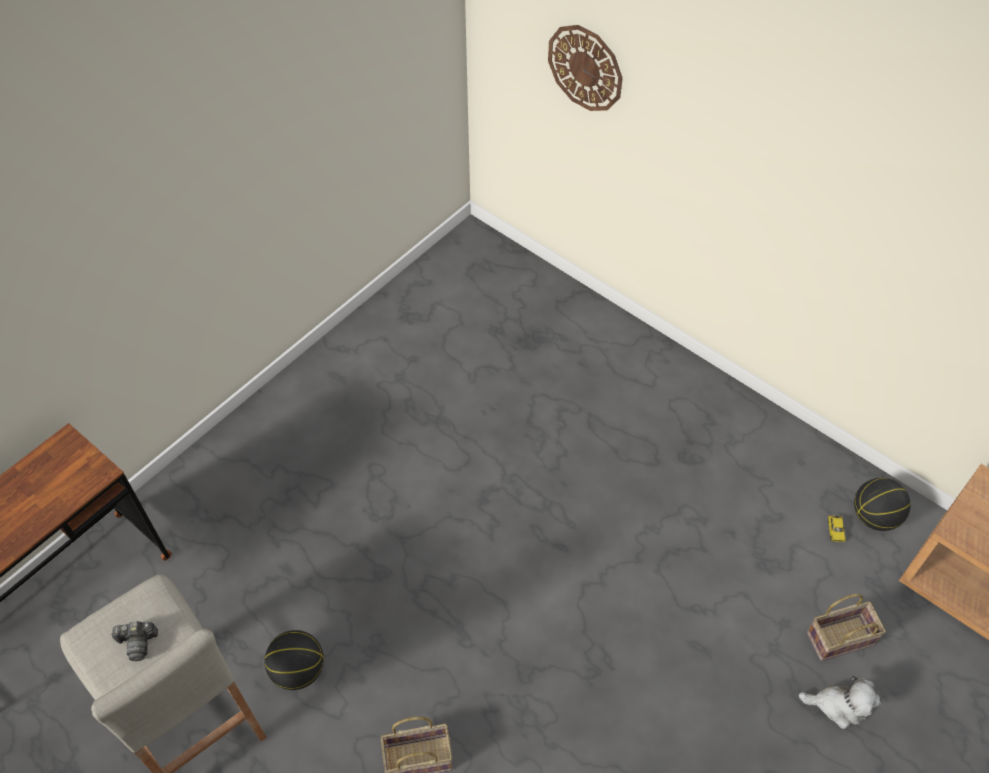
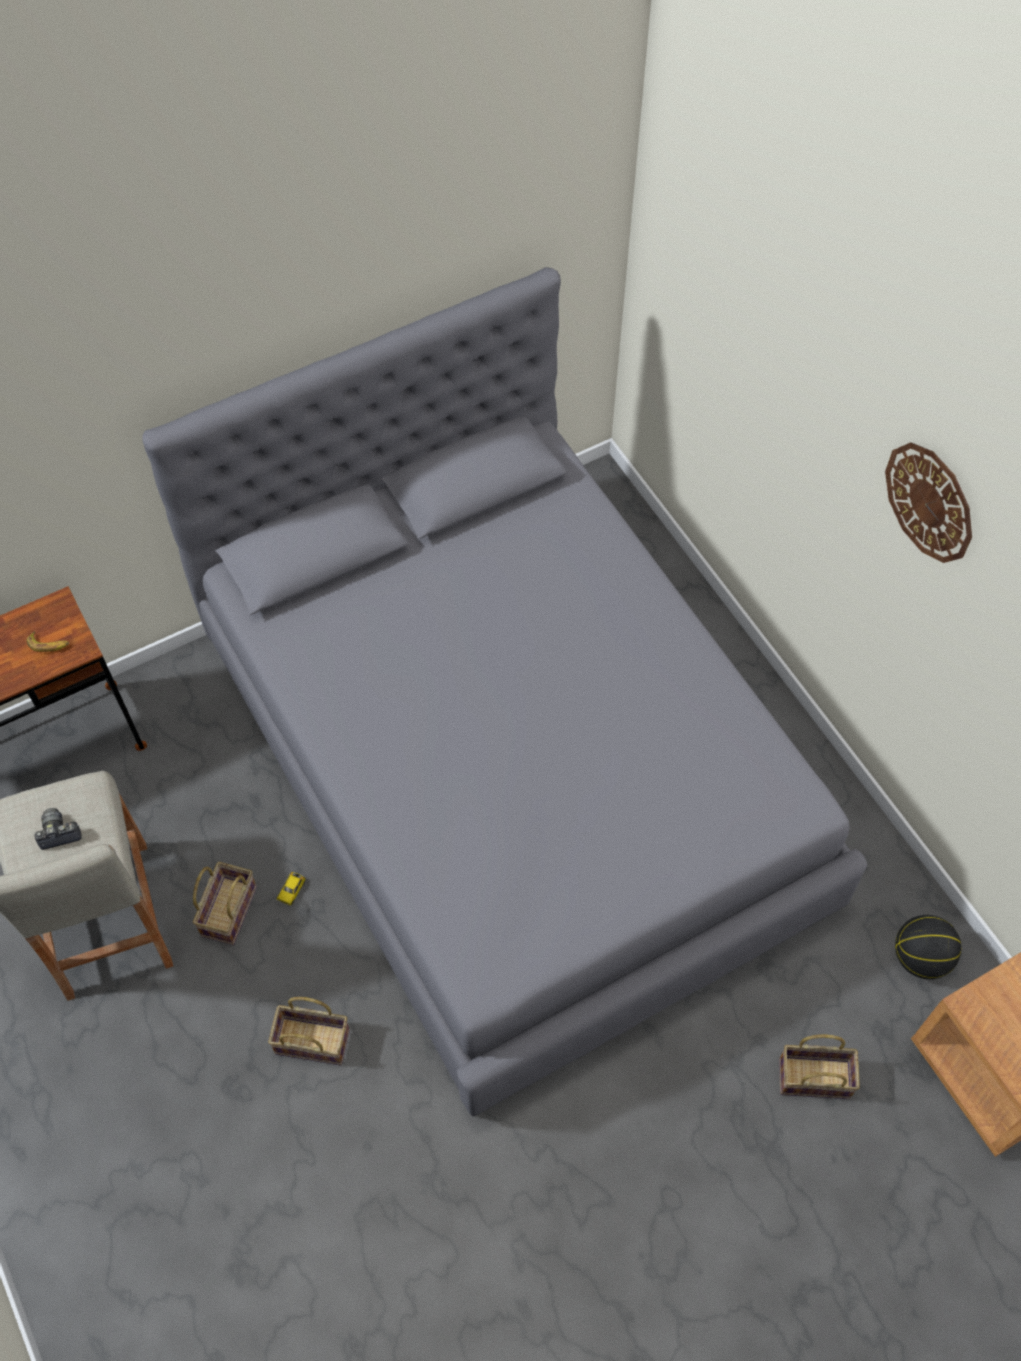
camera: 20 degrees right, 5 degrees up
(68, 477) = (49, 644): none -> banana
(138, 643) = (59, 833): camera -> camera turned 150 degrees clockwise
(298, 670) = (228, 909): basketball -> basket
(493, 474) = (510, 768): none -> grey bed
(585, 68) = (729, 347): wall clock -> wall clock (929, 502)
(835, 530) = (867, 958): toy car -> toy car (291, 890)
(839, 705) = (778, 1148): plush toy -> none

